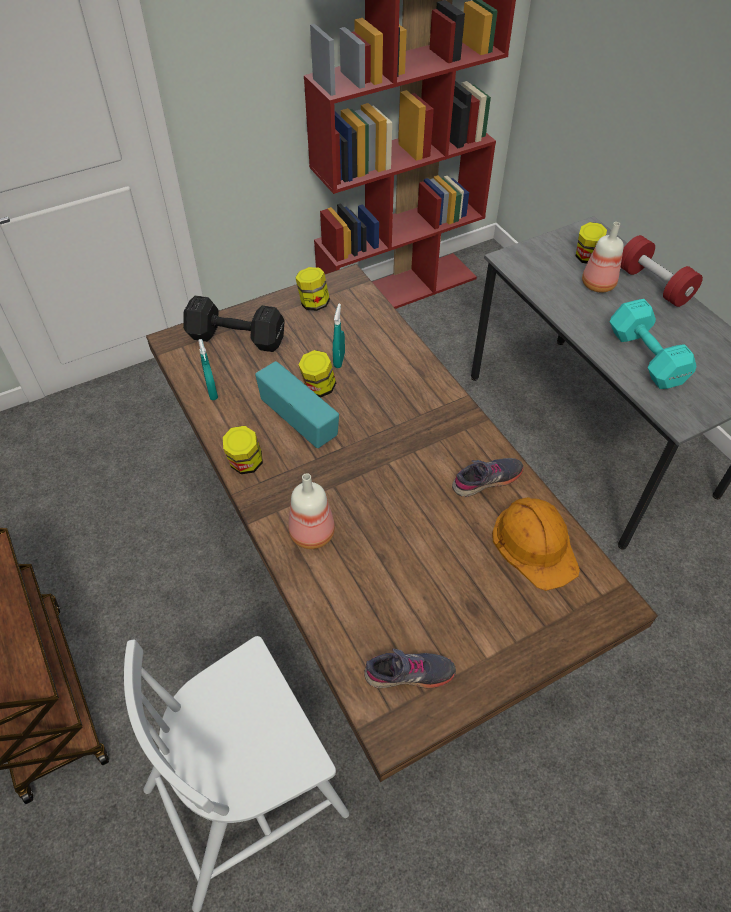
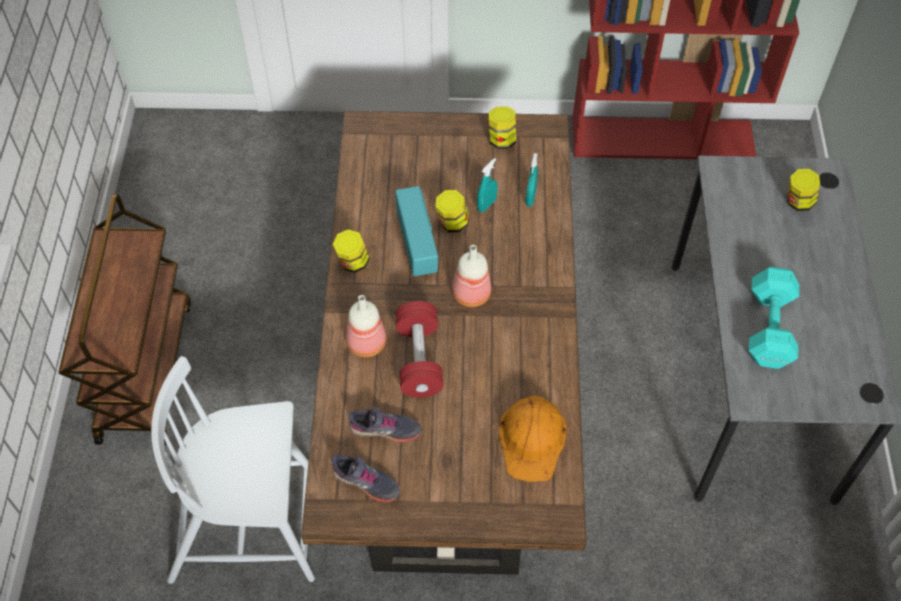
camera: 30 degrees right, 5 degrees up
(212, 392) = (365, 187): turquoise spray bottle -> turquoise spray bottle (530, 198)
(235, 337) = (414, 144): black dumbbell -> none
(487, 480) = (533, 369): grey shoe -> grey shoe (385, 429)
(597, 285) = (784, 235): bottle -> bottle (470, 294)
(653, 285) = (842, 259): red dumbbell -> red dumbbell (419, 359)

